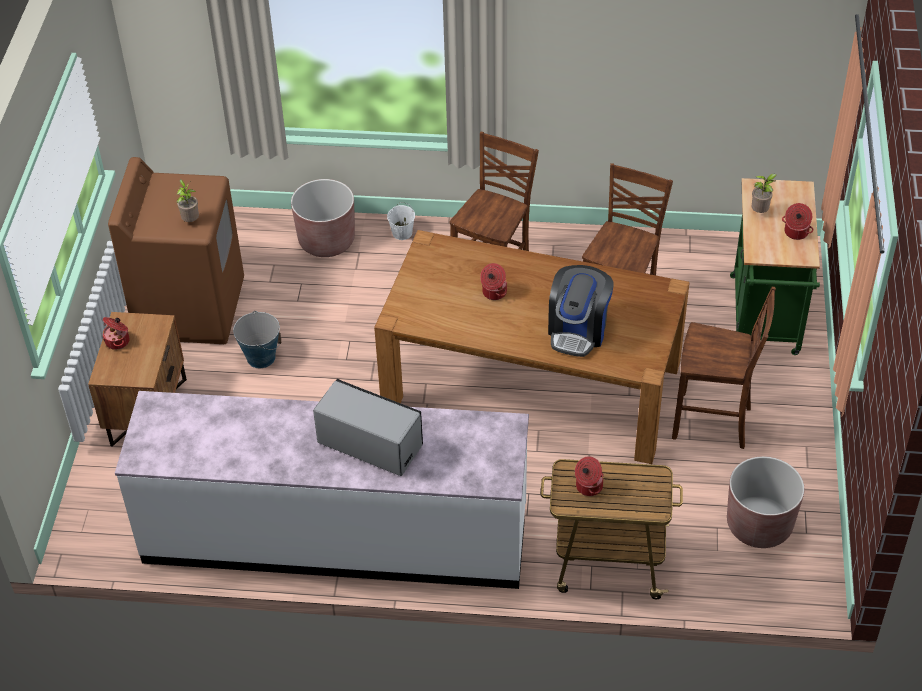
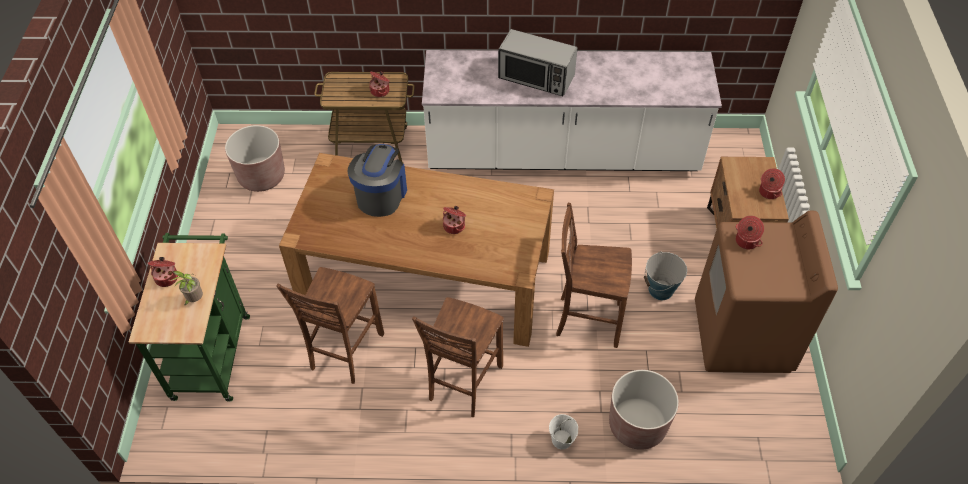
camera: 175 degrees right, 5 degrees up
(190, 220) = (746, 241): potted plant -> cooking pot
(713, 423) = (279, 250): brown chair -> brown chair (587, 320)

